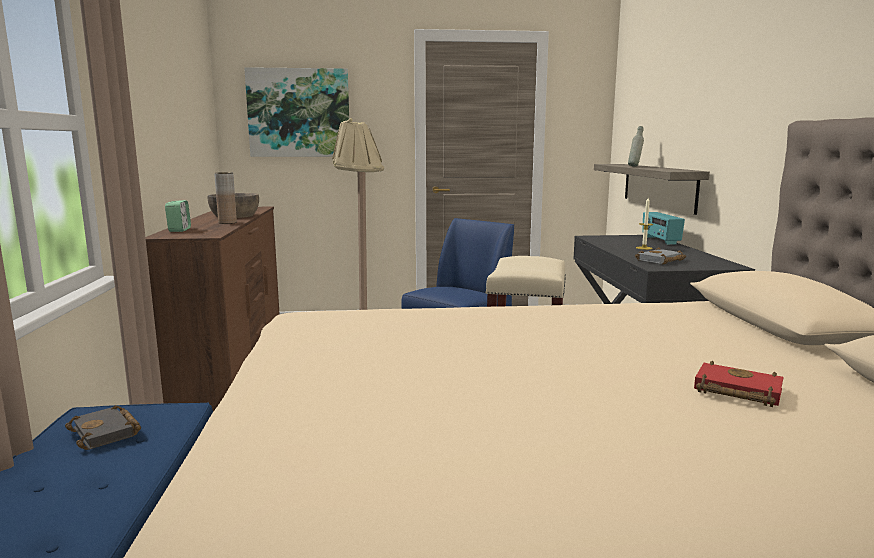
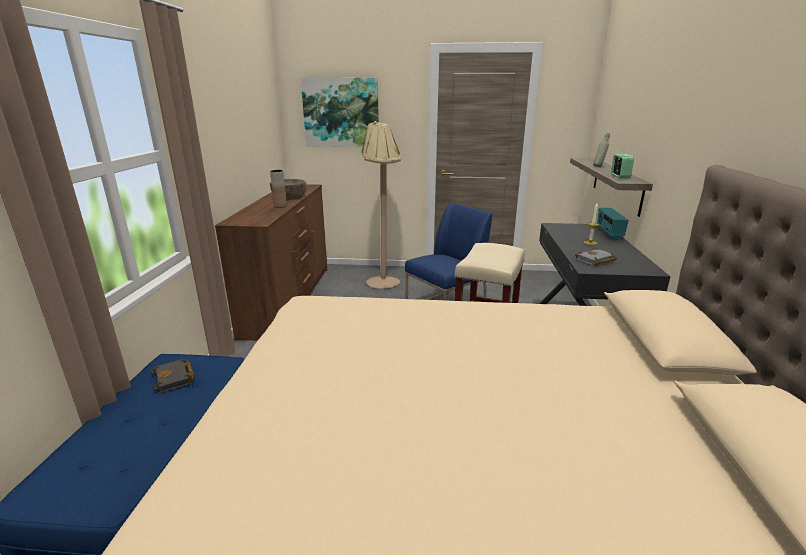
camera: 10 degrees right, 10 degrees up
(179, 230) = (244, 215): alarm clock -> alarm clock (620, 176)
(734, 391) = (583, 417): red book -> none

